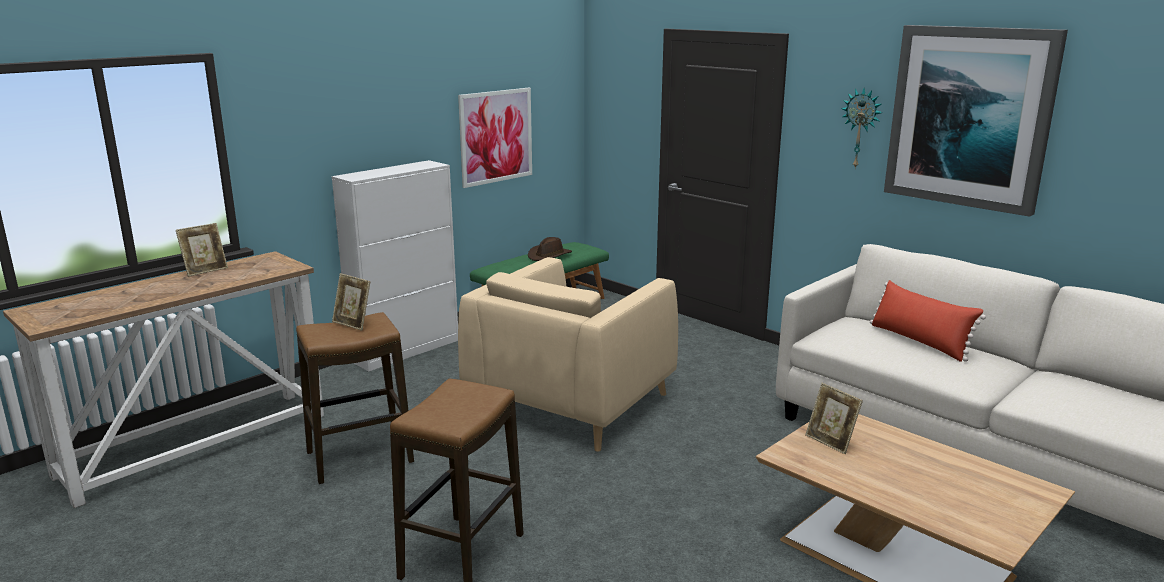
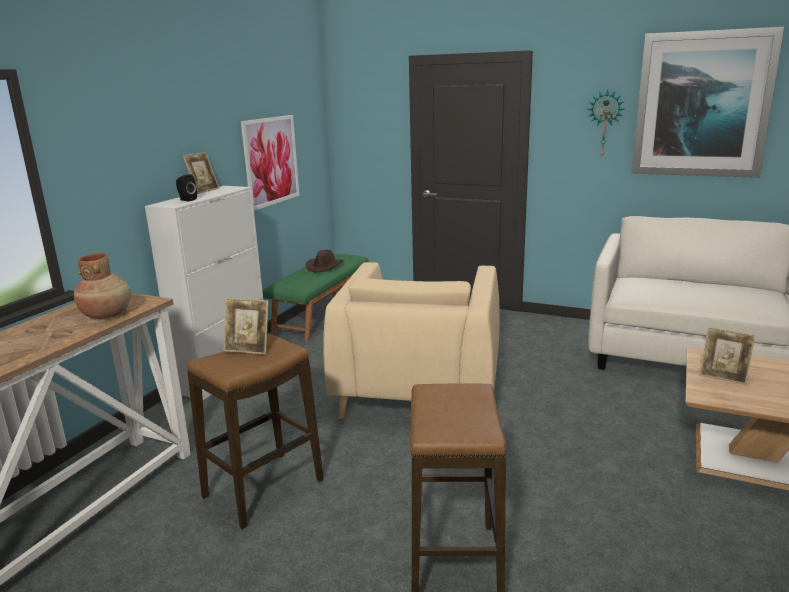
camera: 20 degrees left, 0 degrees up
(205, 270) = (46, 319): picture frame -> picture frame (204, 191)
(250, 274) = (107, 315): none -> brown vase
(373, 173) = (186, 200): none -> black speaker
(919, 341) = (699, 286): red pillow -> none

